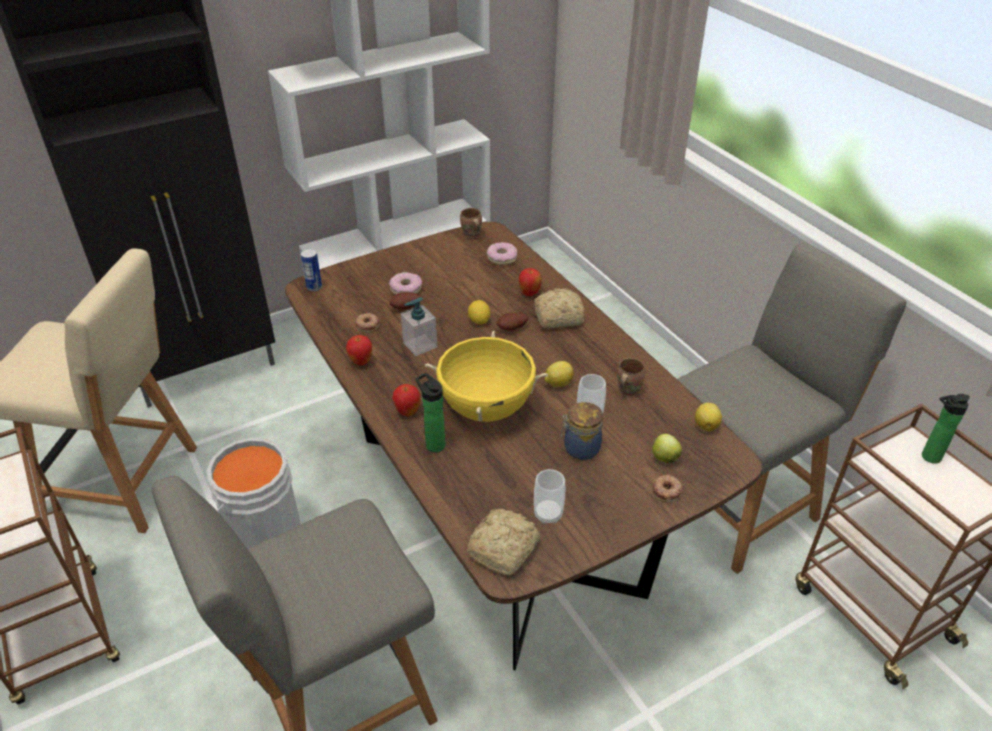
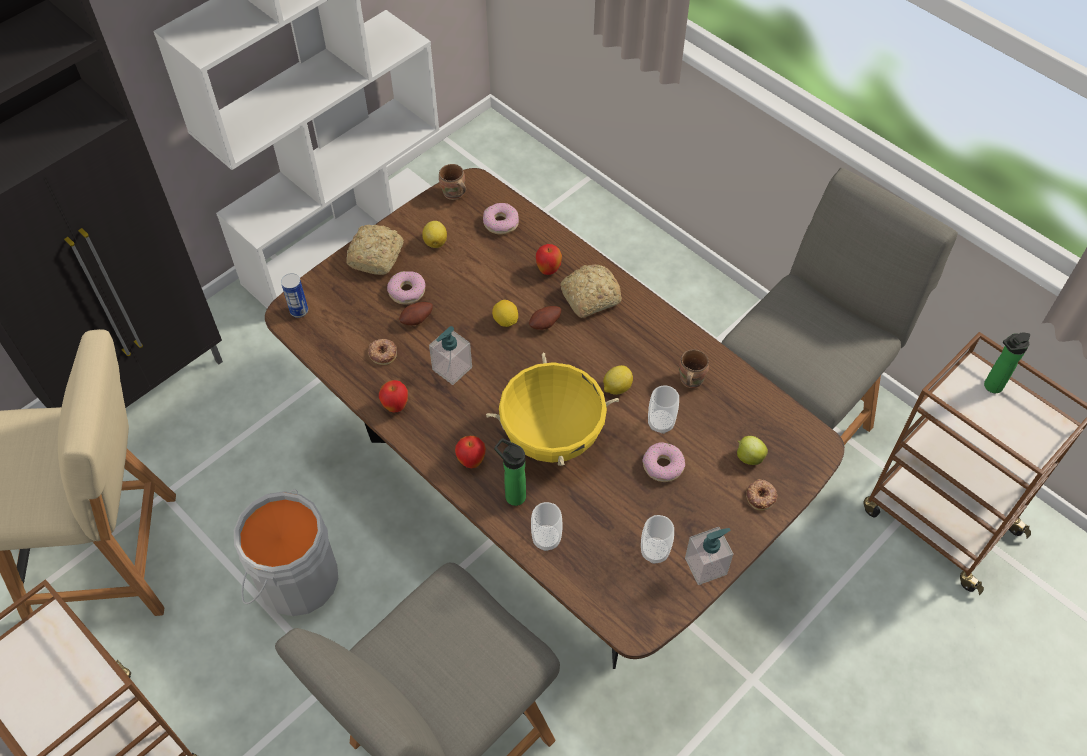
camera: 15 degrees left, 15 degrees up
(450, 483) = (546, 539): none -> cup
(505, 548) = (625, 600): bread -> bread (377, 255)
(580, 448) = (663, 466): jar -> donut
(594, 536) = (706, 566): none -> soap dispenser
(706, 425) = (779, 408): lemon -> lemon (435, 241)

